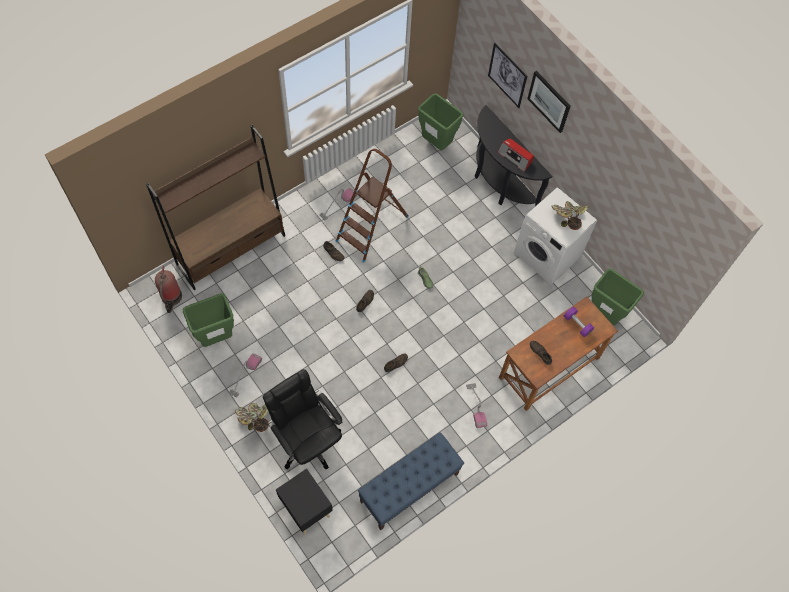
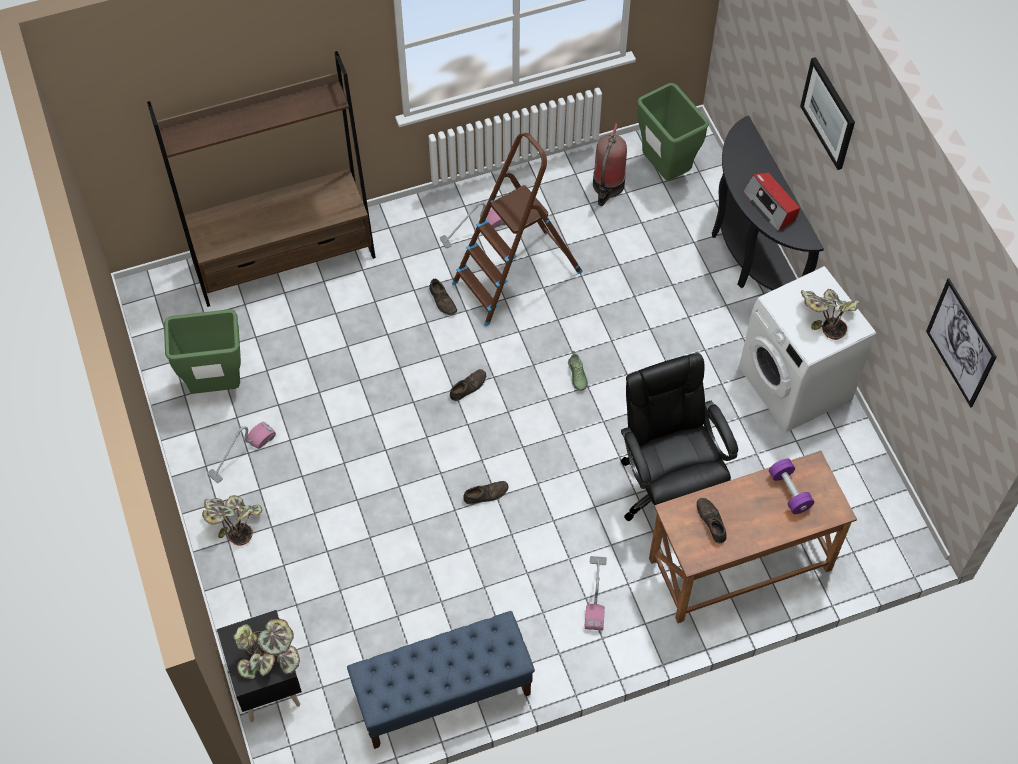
camera: 20 degrees right, 5 degrees down
(171, 298) = (169, 310): fire extinguisher -> fire extinguisher (607, 187)
(307, 441) = (304, 578): black office chair -> black office chair (668, 489)
(312, 497) = (270, 657): none -> potted plant
(507, 75) = (779, 64): picture -> picture (960, 343)
(605, 315) = (864, 503): green trash can -> none

